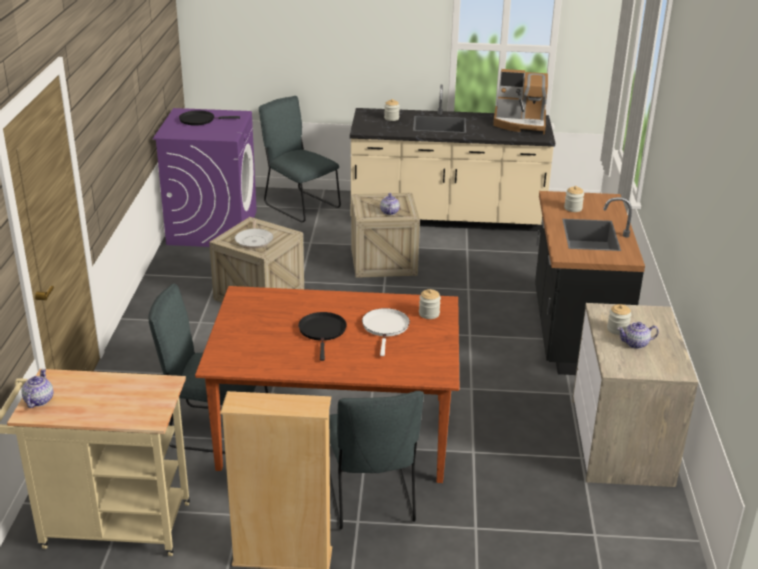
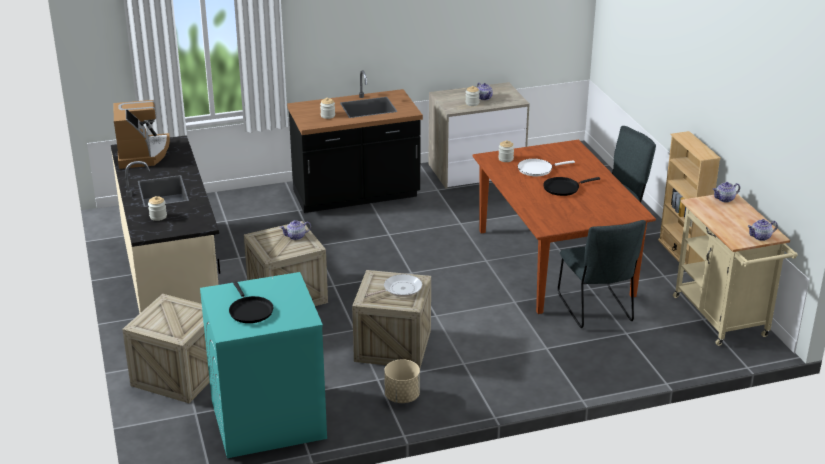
camera: 110 degrees left, 0 degrees up
(151, 412) = (725, 199): none -> teapot
(184, 283) = (402, 396): none -> beige planter
(212, 227) = (267, 419): purple washing machine -> turquoise washing machine
(299, 205) = (179, 375): grey chair -> crate

